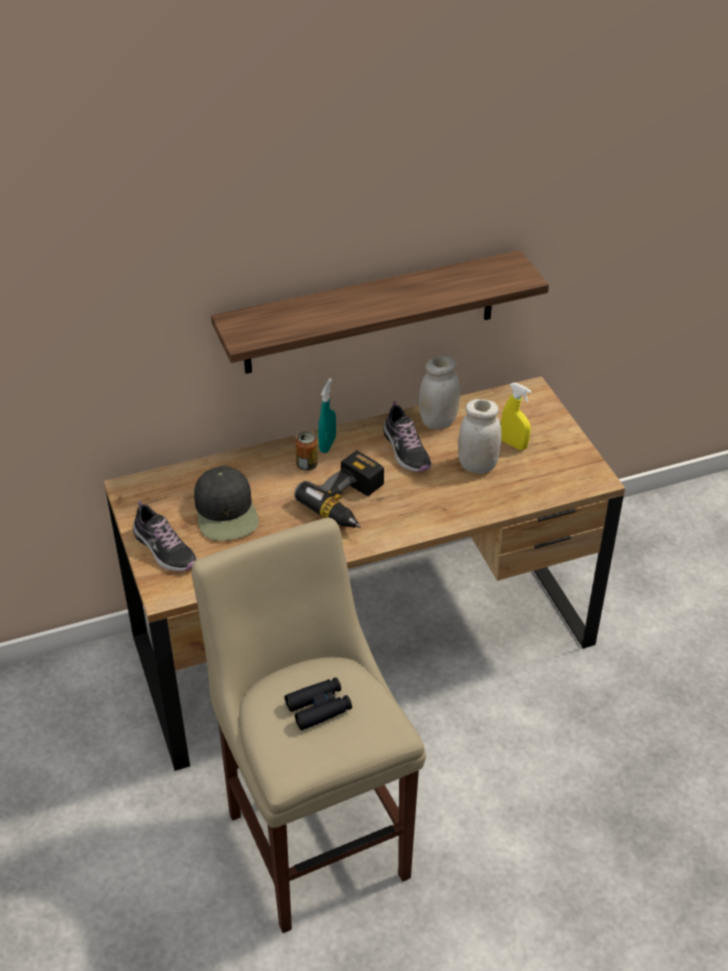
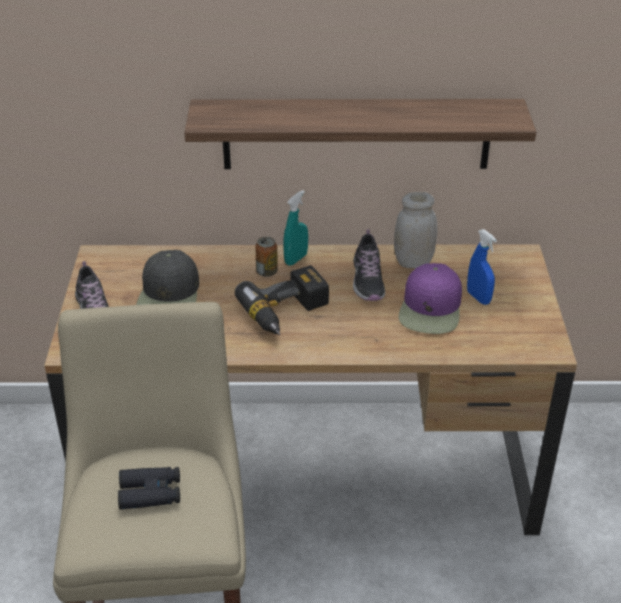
camera: 20 degrees right, 5 degrees down
(477, 466) = (431, 309): white jar -> purple cap
(513, 444) = (478, 297): yellow spray bottle -> blue spray bottle

